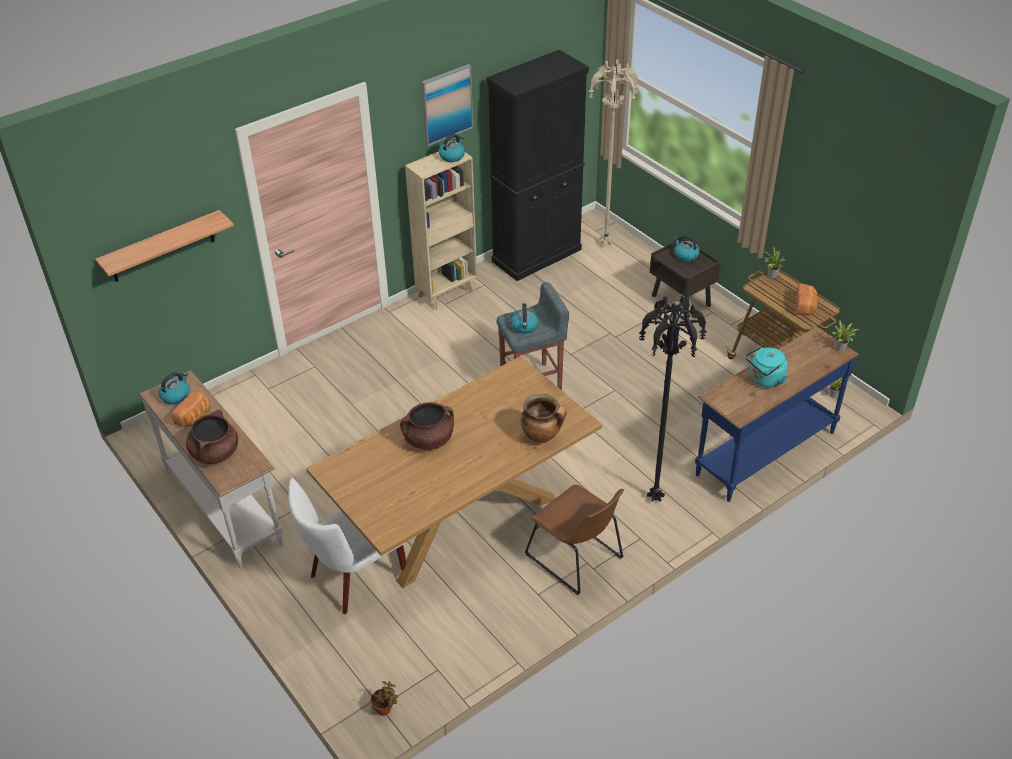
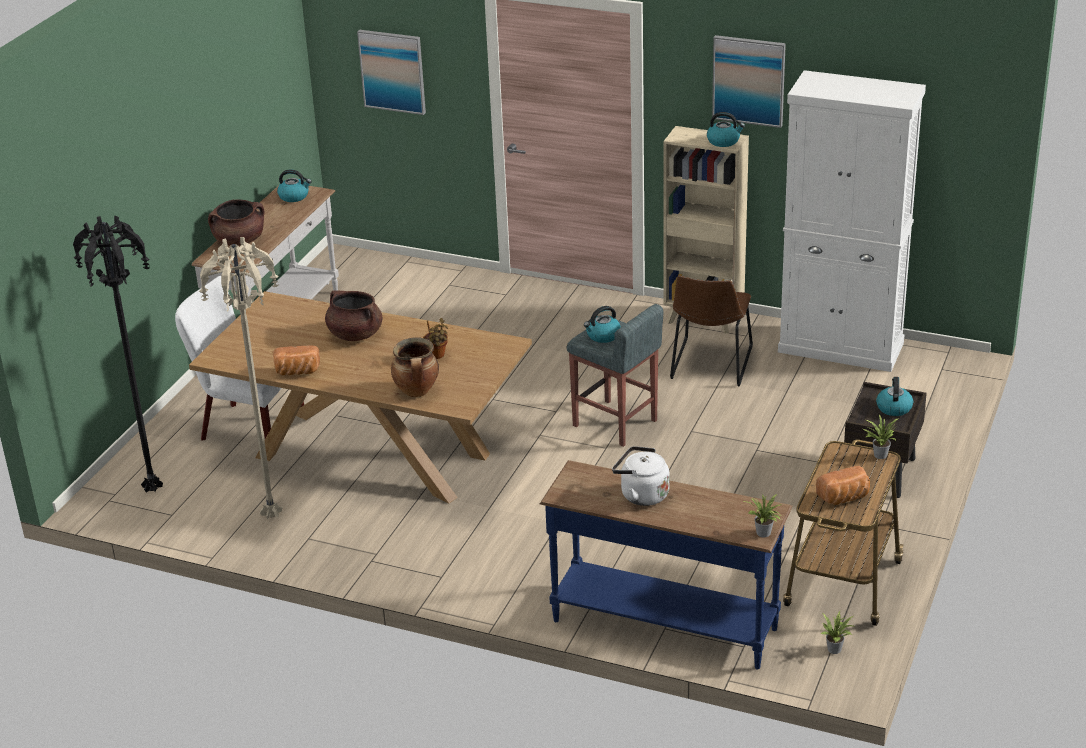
camera: 60 degrees right, 10 degrees down
(162, 247) = (392, 71): shelf -> picture
(195, 417) = (275, 215): bread -> bread (297, 372)
(385, 709) = (107, 504): potted plant -> potted plant (437, 356)
(537, 255) = (841, 347): black cabinet -> white cabinet
(577, 559) = (376, 545): brown chair -> brown chair (710, 365)
(605, 243) = (925, 383): beige floor lamp -> beige floor lamp (274, 516)
(654, 497) = (512, 566): black floor lamp -> black floor lamp (154, 489)
(764, 380) = (641, 495): turquoise kettle -> white kettle

